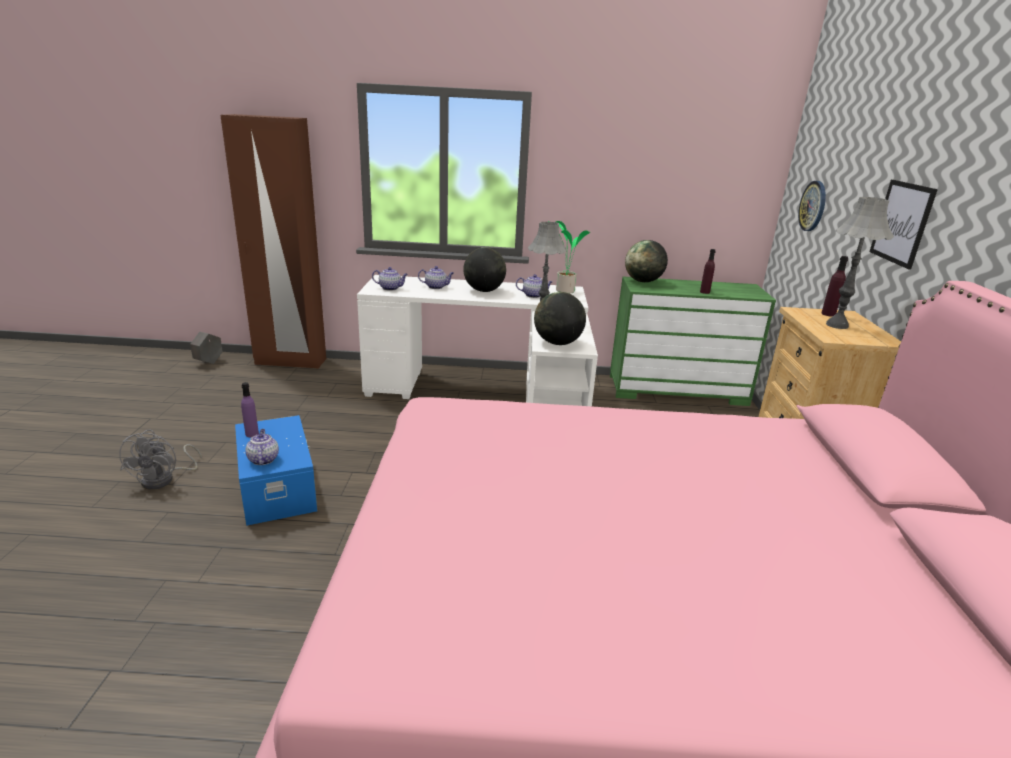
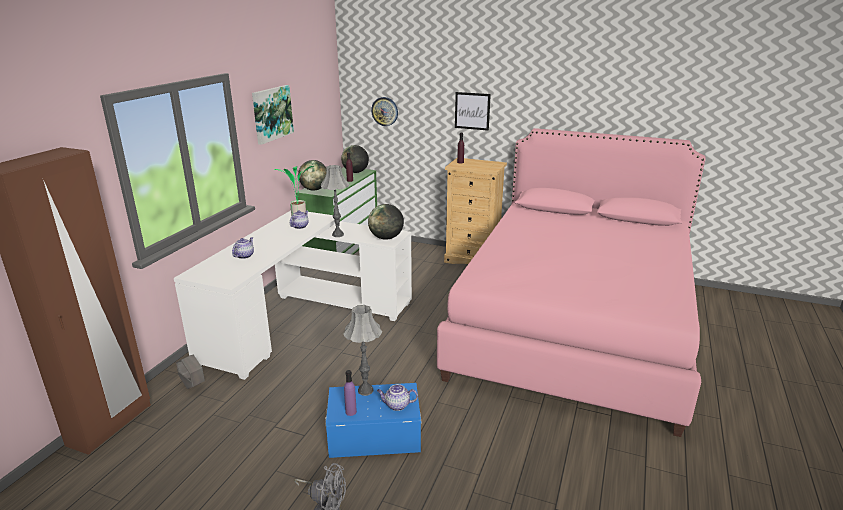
camera: 70 degrees left, 0 degrees up
(209, 362) = (37, 498): grey planter -> grey planter (193, 385)
(390, 288) = (229, 274): teapot -> none
(484, 291) = (272, 240): globe -> globe (355, 172)
(603, 160) = (272, 113): none -> picture
(836, 325) = (476, 165): grey table lamp -> grey table lamp (365, 390)

